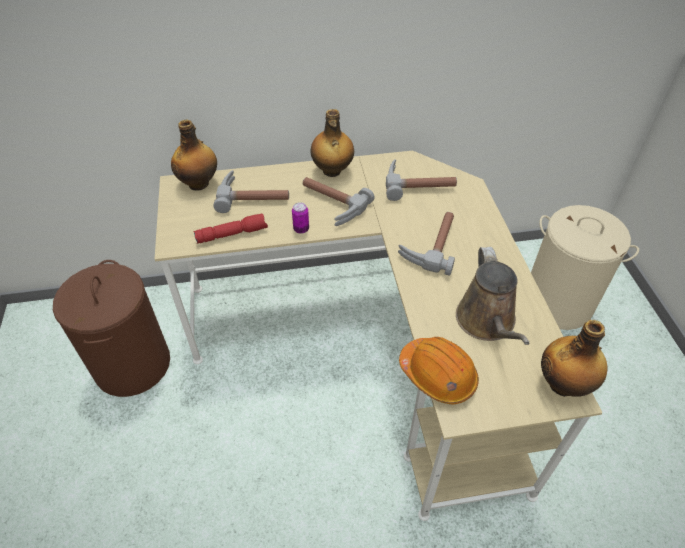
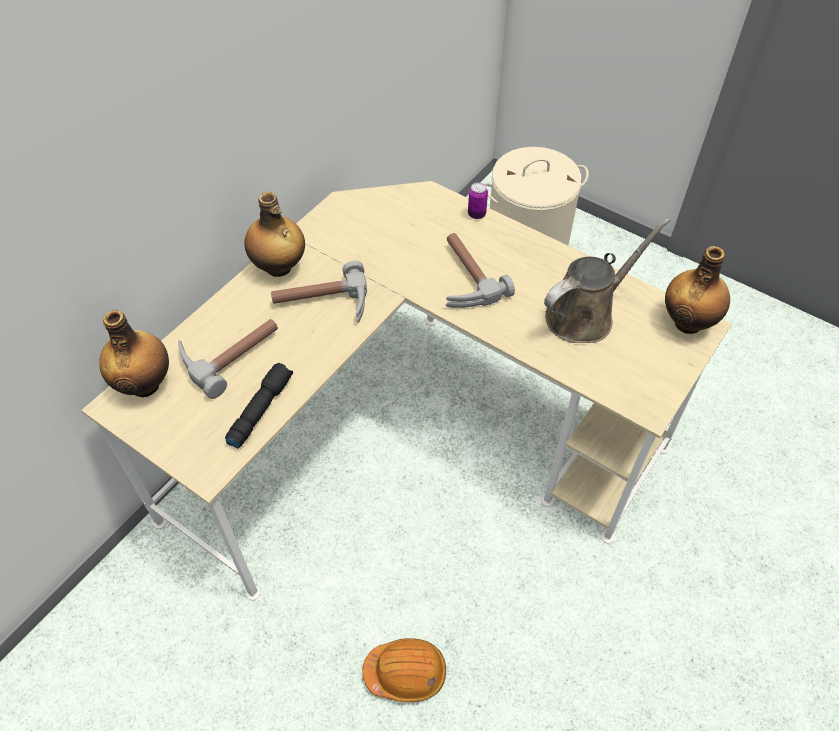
camera: 45 degrees left, 5 degrees up
(132, 365) = (184, 664): brown laundry basket -> none
(232, 233) = (260, 409): red flashlight -> black flashlight
(301, 229) = (326, 351): can -> can (476, 214)
(418, 183) = (380, 224): hammer -> none
(438, 375) = (601, 390): orange hard hat -> orange hard hat (406, 673)
(487, 322) = (585, 315): brown watering can -> brown watering can turned 75 degrees counterclockwise

